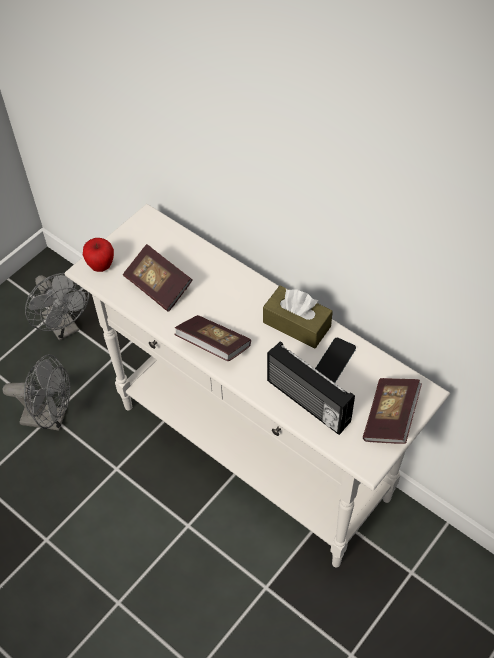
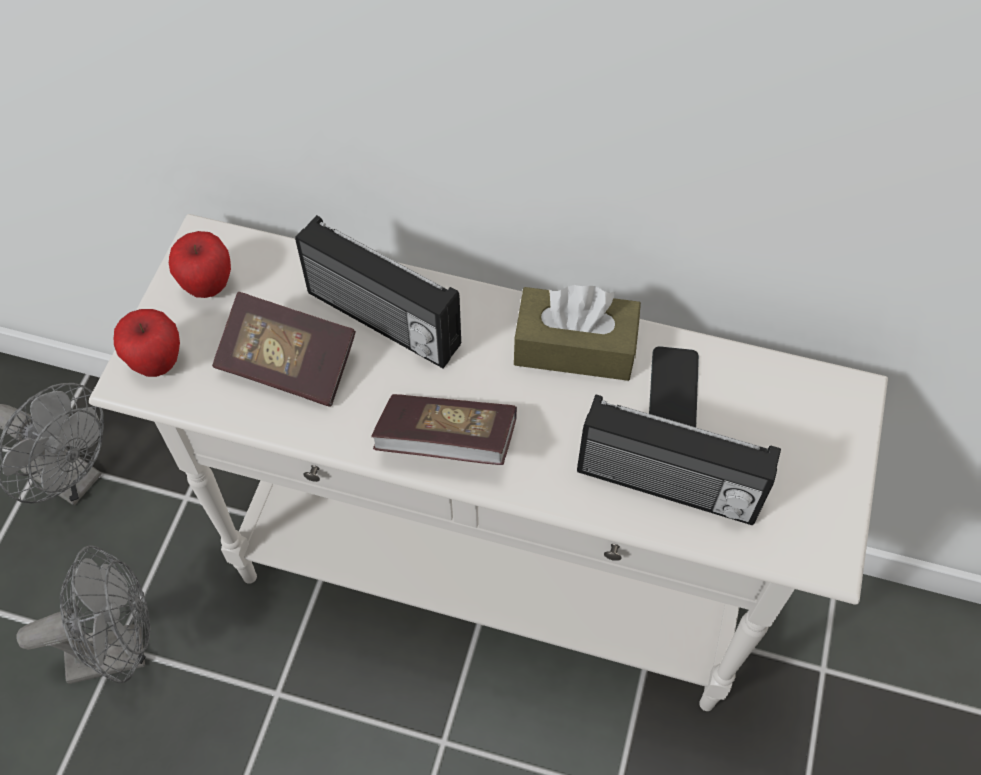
camera: 25 degrees left, 5 degrees up
(140, 239) = (208, 285): none -> apple
(211, 281) = (381, 321): none -> radio
(390, 418) = (820, 460): book -> none

